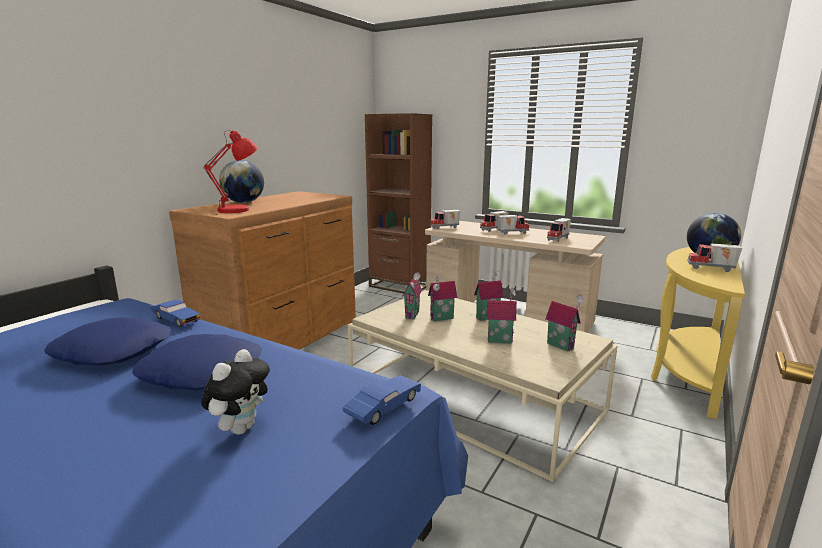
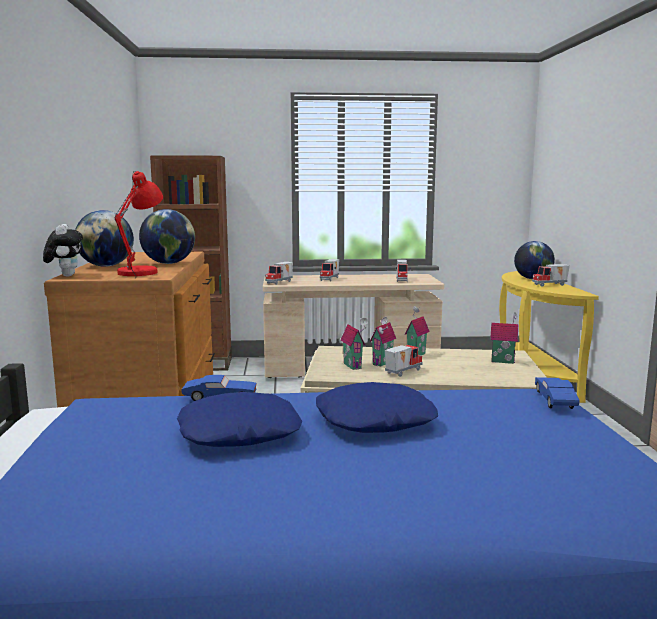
camera: 35 degrees left, 5 degrees down
(241, 428) = (503, 436): plush toy -> plush toy (66, 275)
(285, 204) = (168, 263): none -> globe
(499, 340) = (457, 367): toy house -> none
(512, 233) = (352, 280): toy truck -> toy truck (402, 372)

